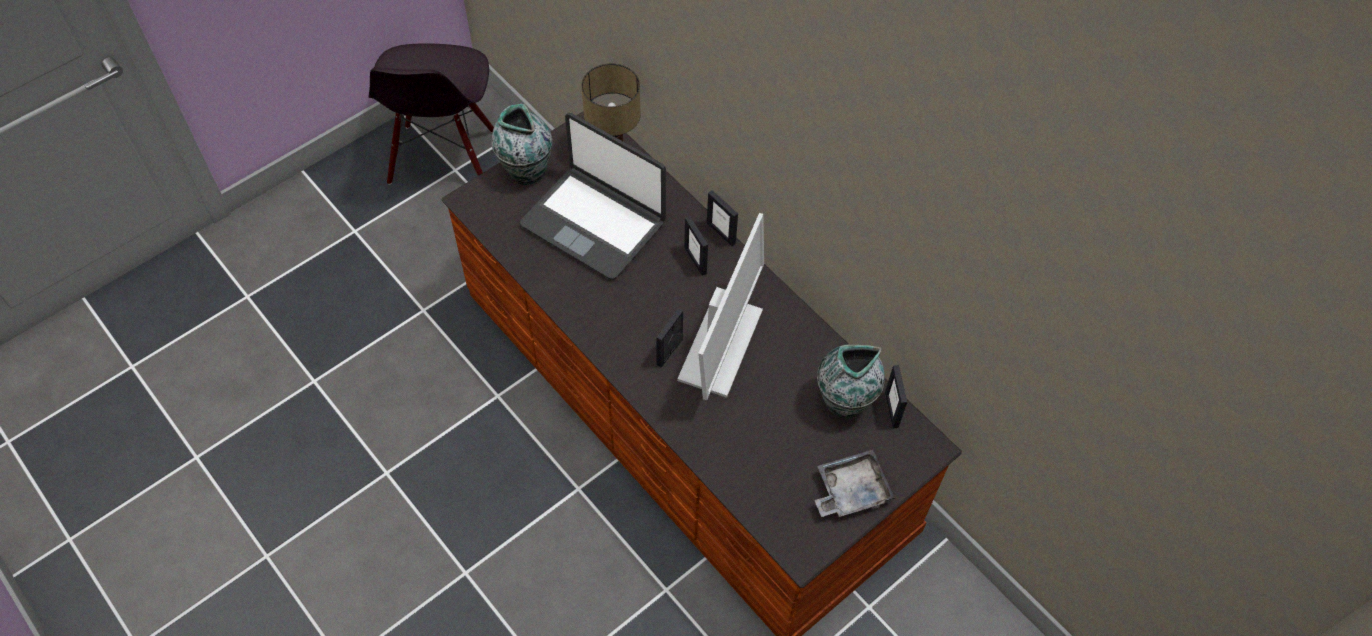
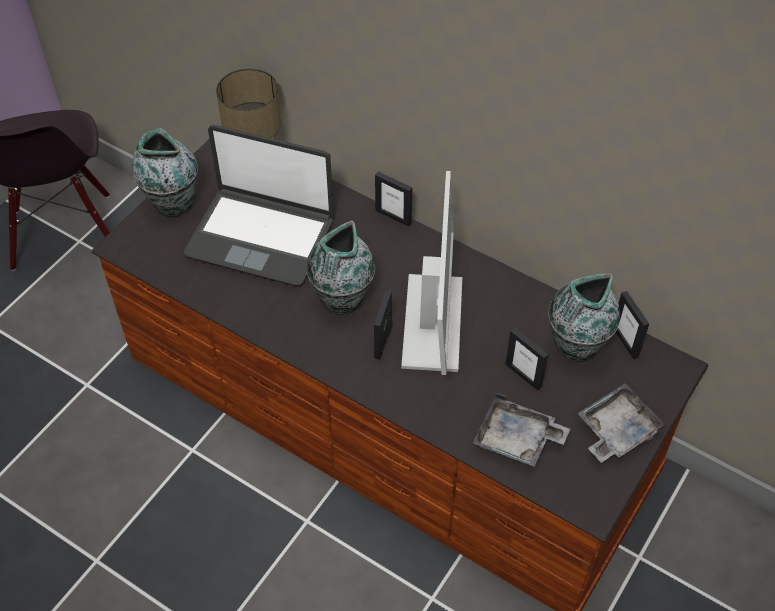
camera: 15 degrees left, 5 degrees down
(646, 302) = (341, 300): none -> vase
(695, 260) = (377, 248): picture frame -> picture frame (523, 375)
(757, 474) = (517, 439): none -> grey tray

